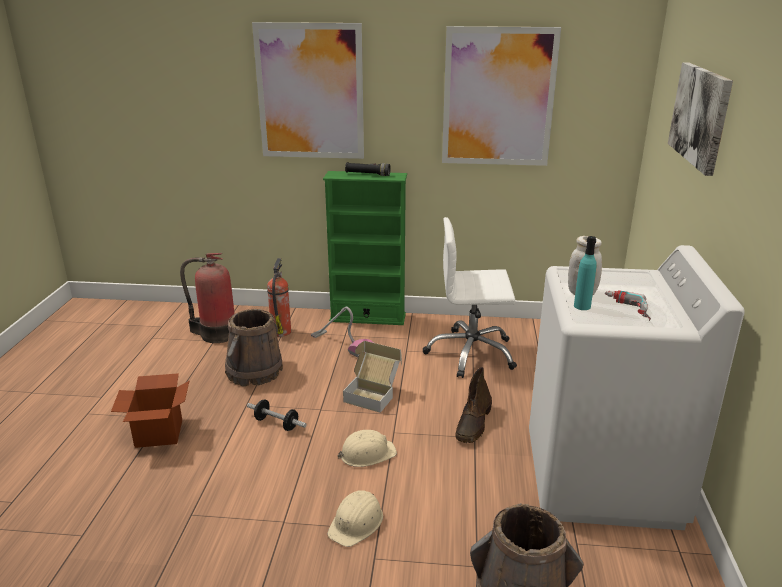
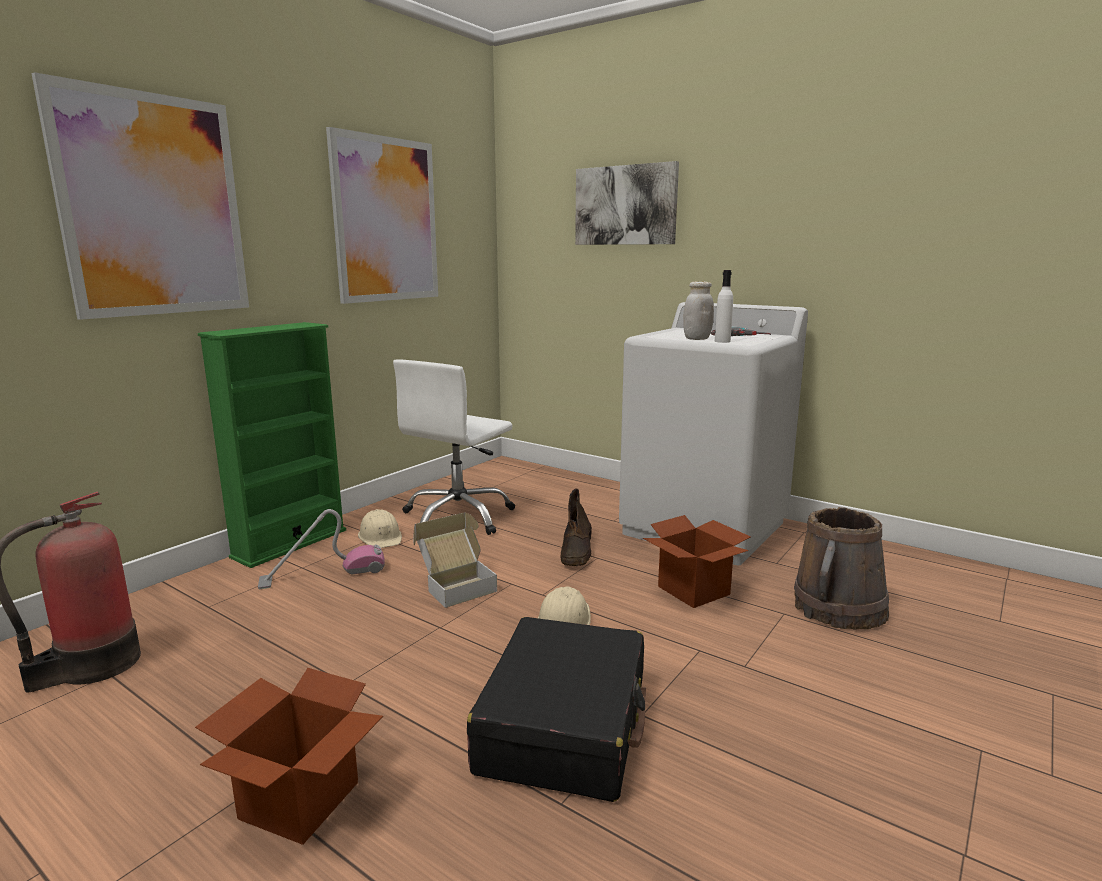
camera: 60 degrees left, 10 degrees down
(254, 371) = (270, 656): brown bucket -> none
(255, 493) = (565, 725): none -> black suitcase
(276, 423) = (428, 668): dumbbell -> none
(281, 331) = (203, 607): fire extinguisher -> none
(356, 522) = (679, 661): beige hard hat -> beige hard hat (381, 537)
(367, 174) = (267, 327): black flashlight -> none
(468, 503) = (693, 590): none -> cardboard box
(473, 424) = (576, 552): brown boot -> brown boot turned 45 degrees clockwise
(582, 306) = (722, 341): turquoise bottle -> white bottle

